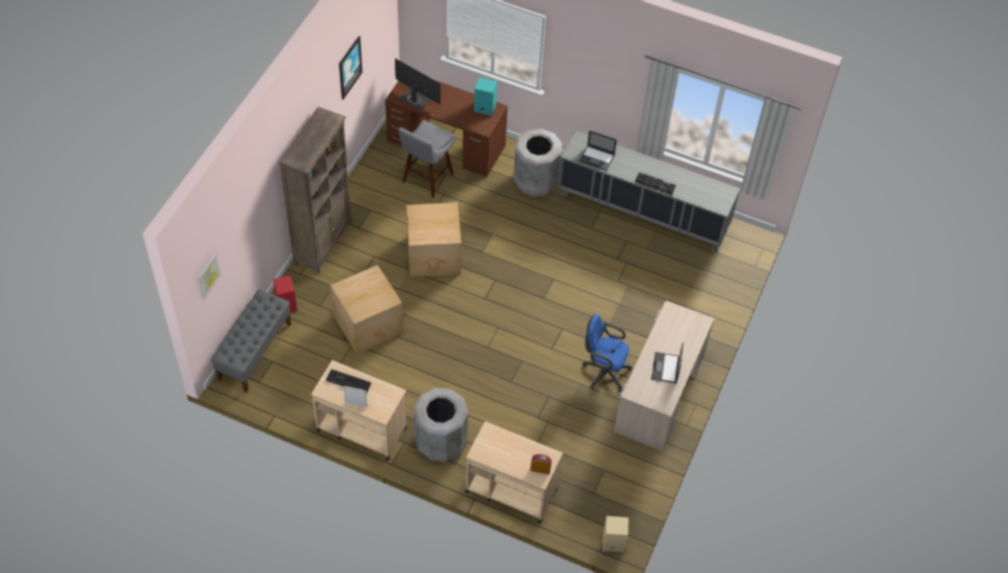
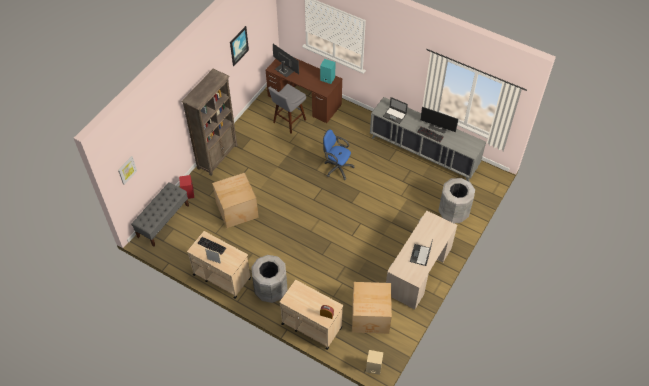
camera: 10 degrees right, 0 degrees up
(434, 255) = (286, 170): cardboard box -> cardboard box (371, 316)
(536, 182) = (357, 128): grey trash can -> grey trash can (453, 212)
(603, 371) = (383, 253): blue office chair -> blue office chair (336, 168)
(666, 171) = (438, 127): none -> monitor

